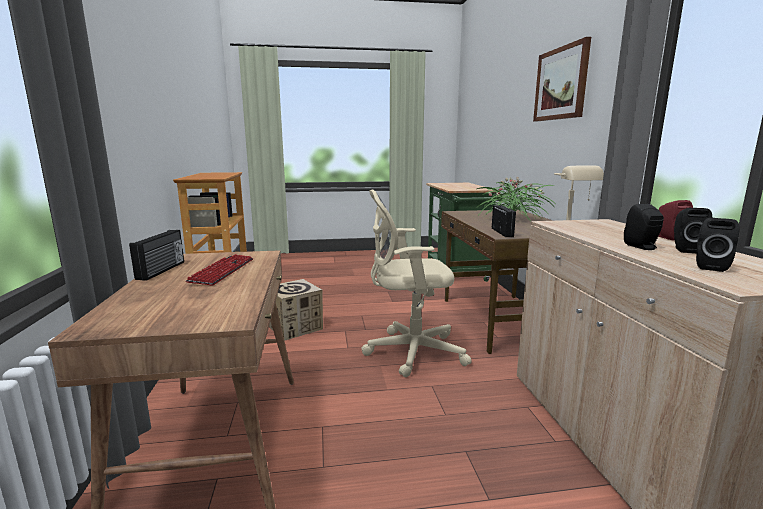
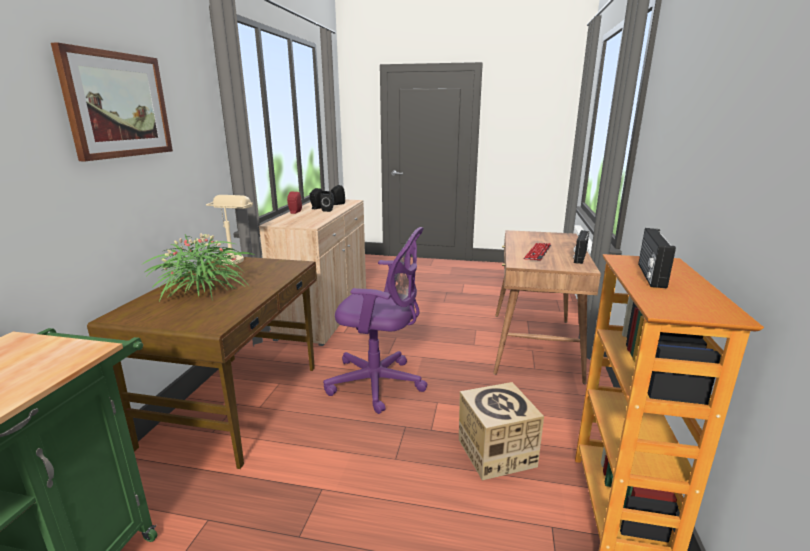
camera: 160 degrees left, 5 degrees up
(410, 352) = (379, 384): beige office chair -> purple office chair
(503, 232) = (287, 267): radio -> radio (649, 275)

